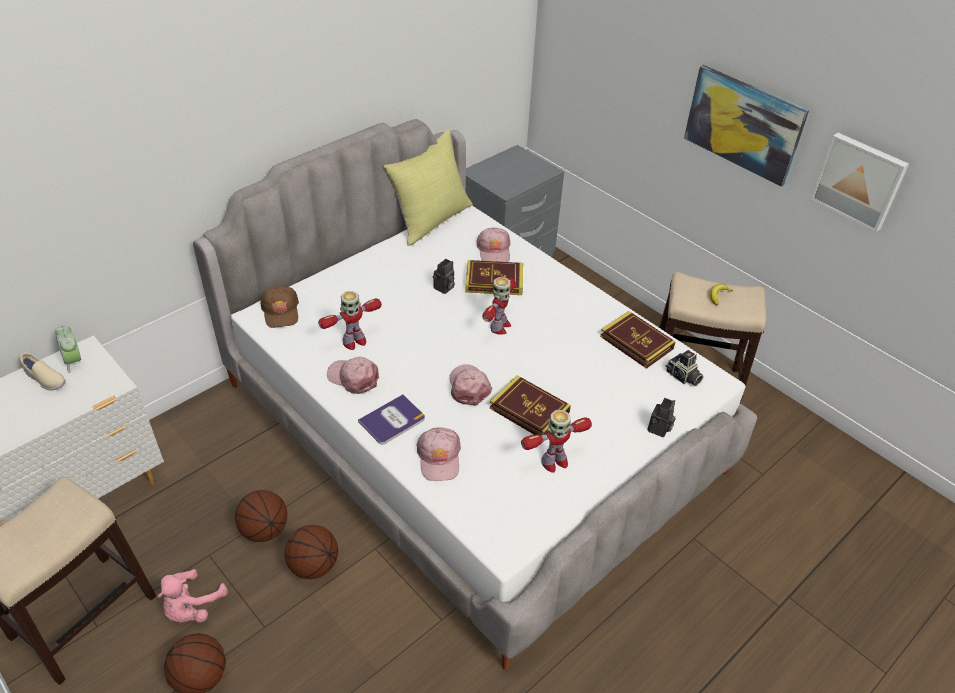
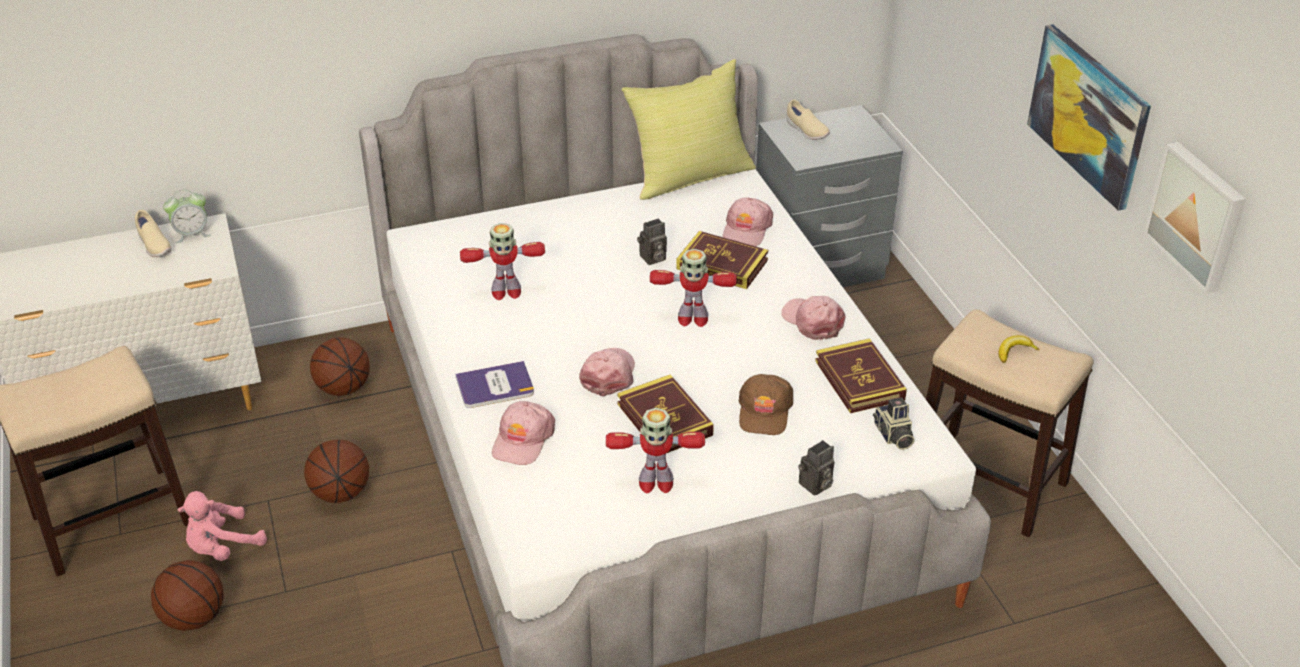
camera: 25 degrees right, 5 degrees down
(74, 361) = (191, 234): alarm clock -> alarm clock turned 105 degrees counterclockwise
(281, 311) = (443, 239): brown cap -> brown cap (764, 411)
(313, 565) = (372, 546): basketball -> basketball (343, 388)
(353, 377) = (480, 330): pink cap -> pink cap (812, 321)
(494, 170) = (806, 131): none -> beige shoe
(499, 327) = (692, 318): toy robot -> toy robot turned 45 degrees clockwise

